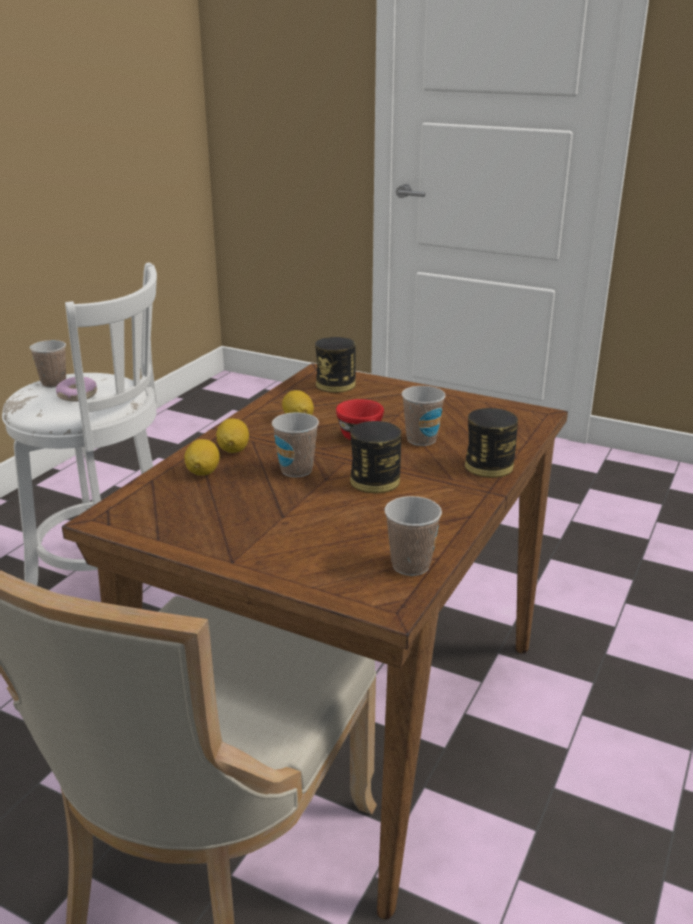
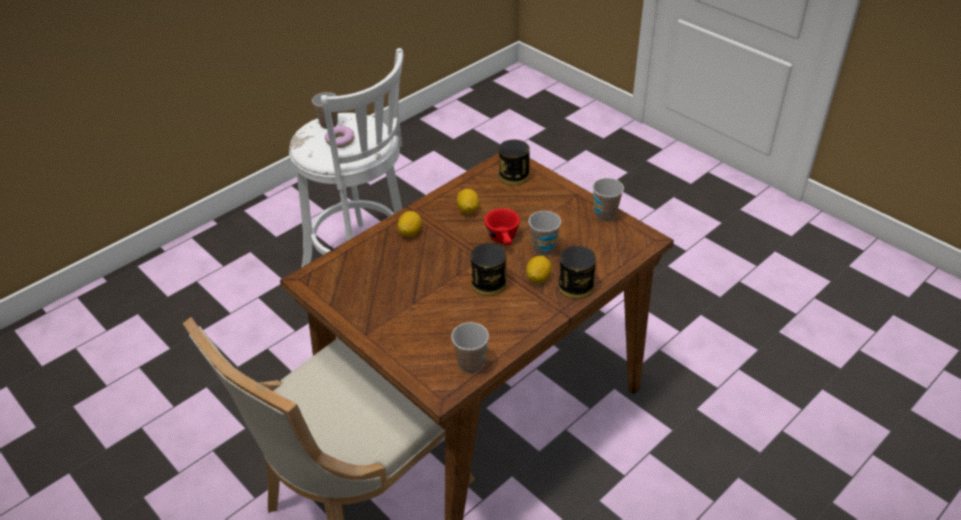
camera: 20 degrees right, 15 degrees up
(203, 472) = (381, 250): lemon -> lemon (538, 278)
(296, 470) = (442, 261): cup -> cup (605, 215)

